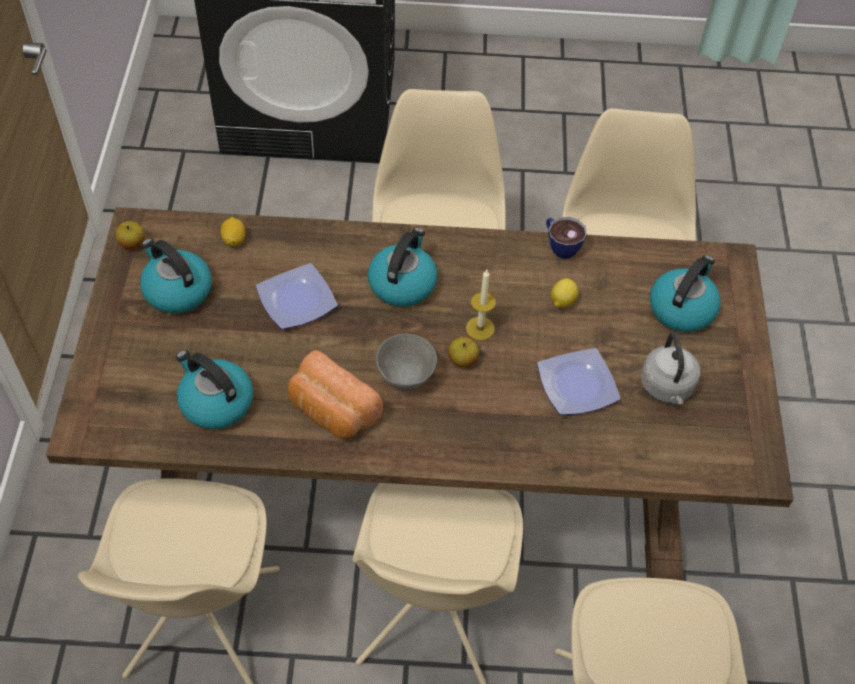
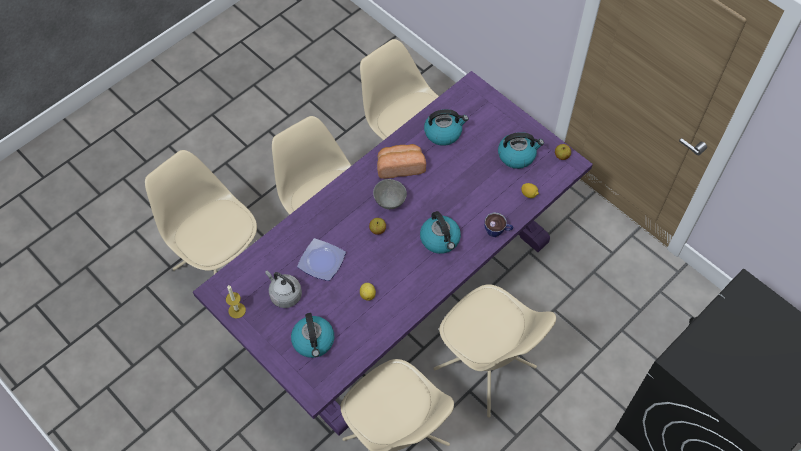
camera: 135 degrees right, 5 degrees up
(298, 301) = (469, 194): plate -> none
(420, 465) = (400, 287): brown dining table -> purple dining table
(480, 328) = (386, 250): candle -> candle (237, 310)
(560, 245) = (399, 323): cup -> cup (497, 231)

